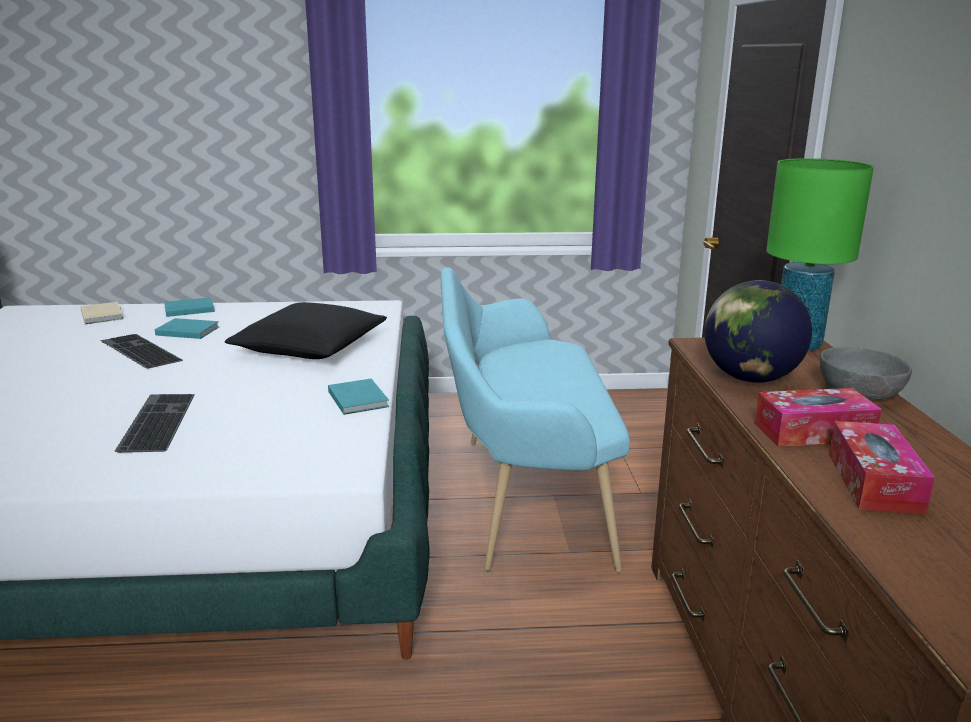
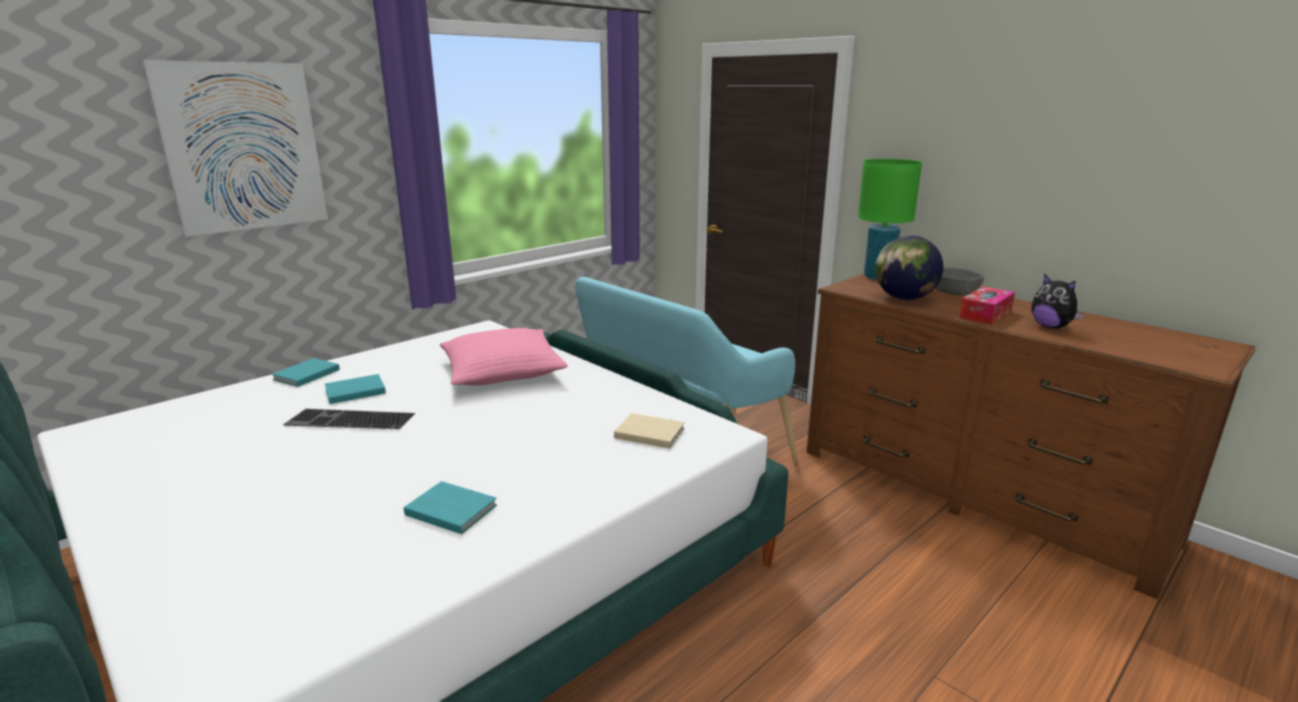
camera: 40 degrees left, 0 degrees up
(103, 315) = (214, 405): beige book -> beige book (648, 432)
(155, 421) = (514, 461): keyboard -> none
(186, 98) = (243, 147): none -> picture
(309, 347) = (502, 371): black pillow -> pink pillow
(358, 398) = (627, 392): turquoise book -> turquoise book (450, 509)
(874, 482) = (1051, 327): tissue box -> plush toy

